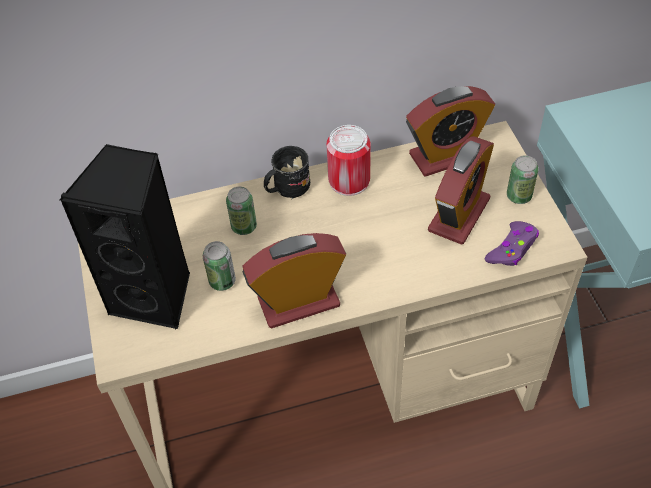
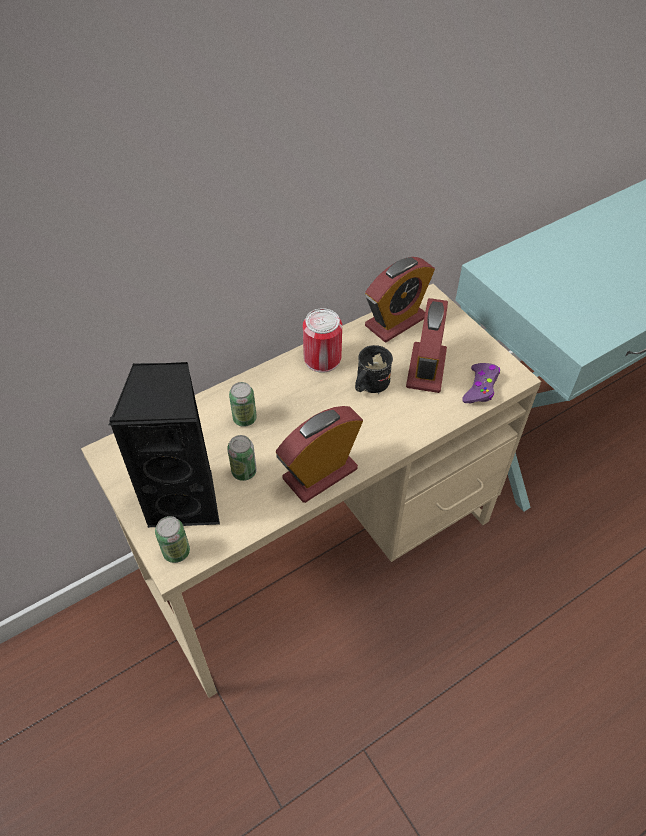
camera: 20 degrees left, 0 degrees up
(286, 188) = (270, 377): black mug -> black mug (369, 385)
(519, 196) = (468, 343): can -> can (176, 552)

